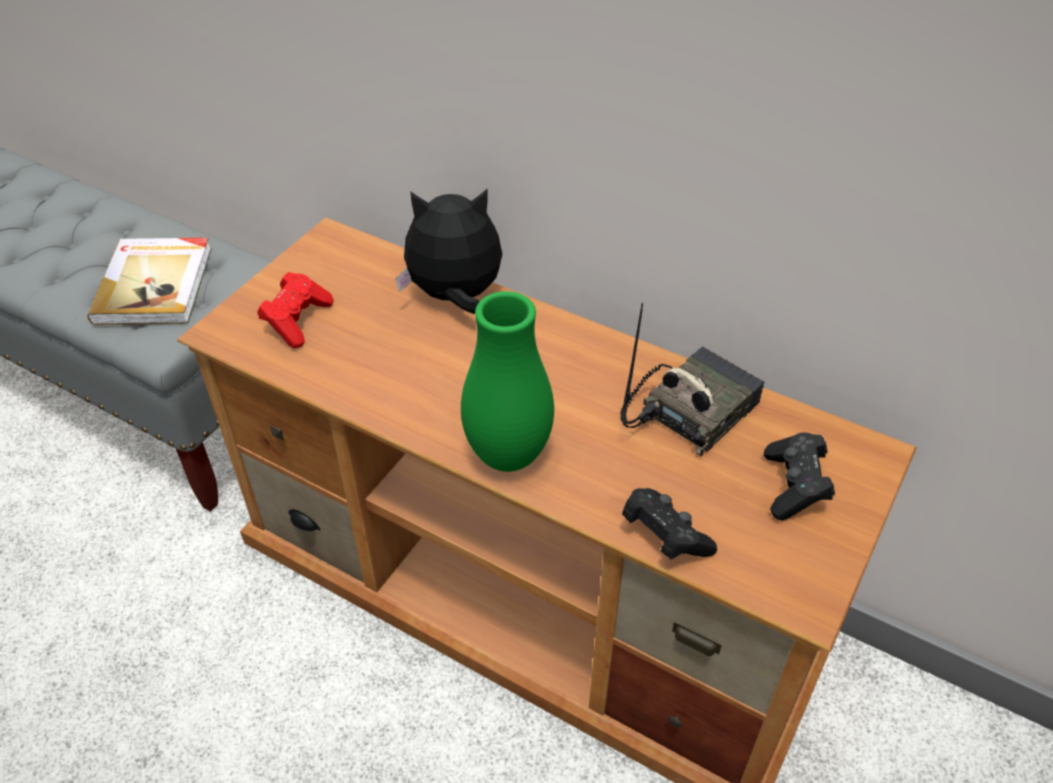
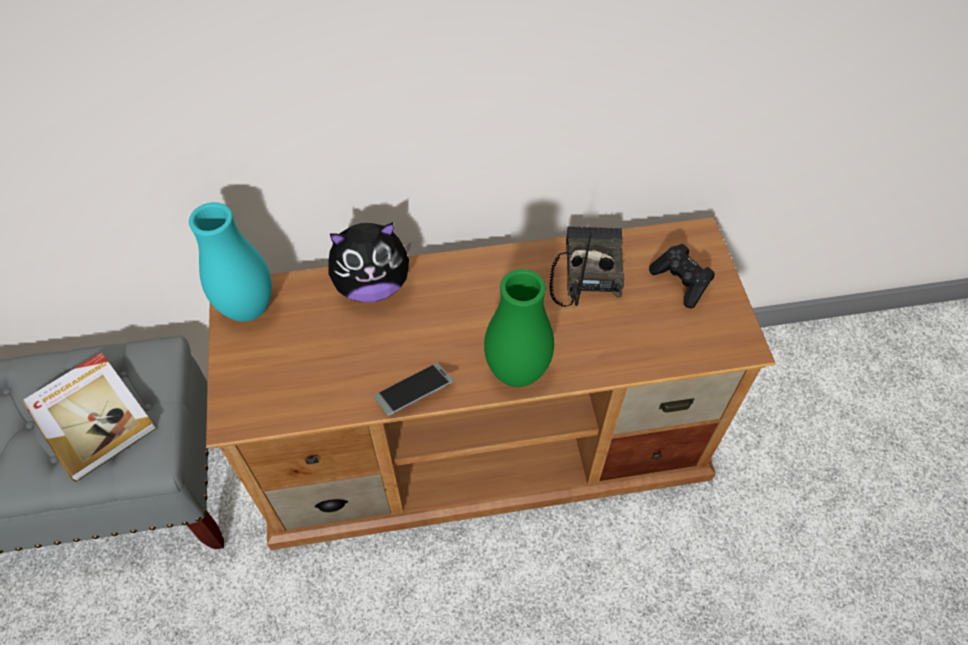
camera: 40 degrees left, 10 degrees up
(297, 320) = (282, 373): red game controller -> none
(330, 254) = (248, 308): none -> turquoise vase
(389, 409) = (414, 393): none -> phone
(455, 297) = (372, 286): plush toy -> plush toy turned 150 degrees counterclockwise
(663, 536) = (646, 359): black game controller -> none

